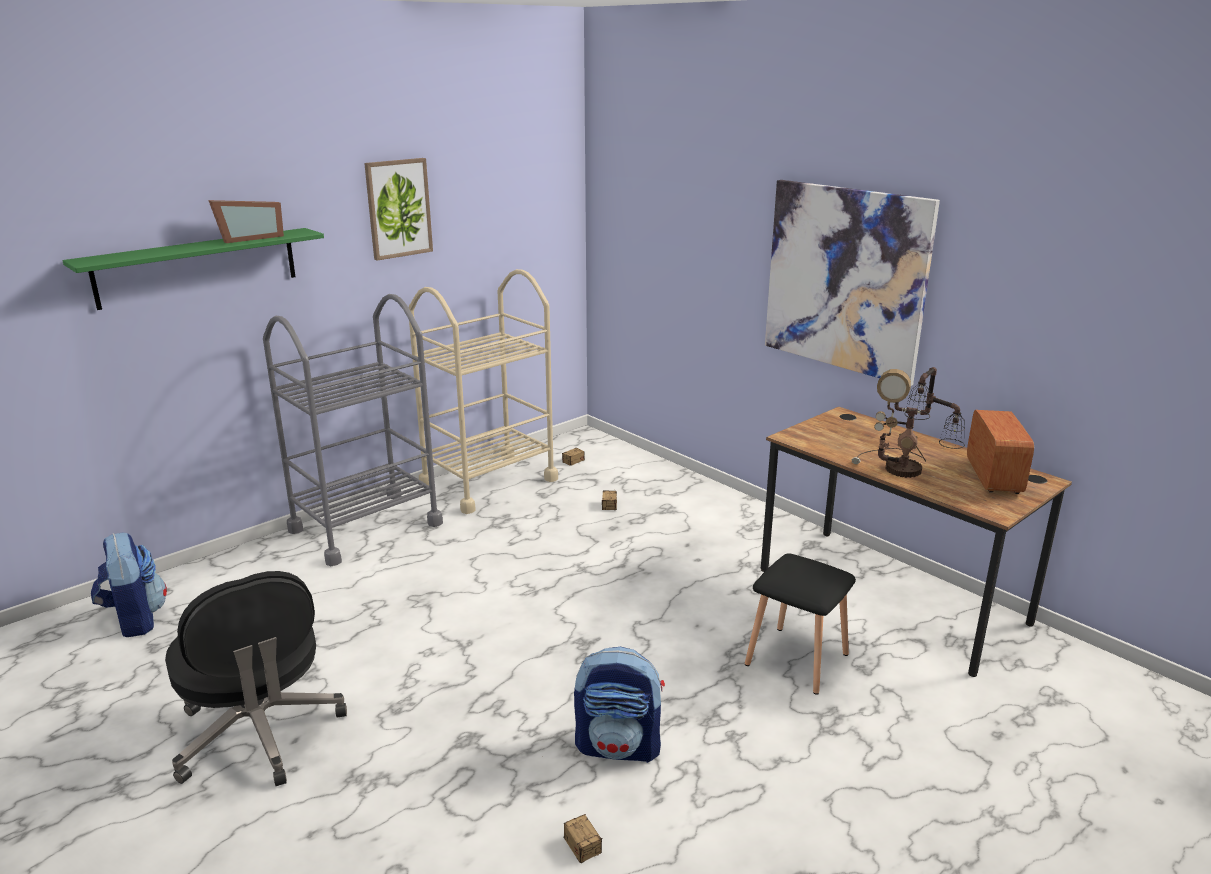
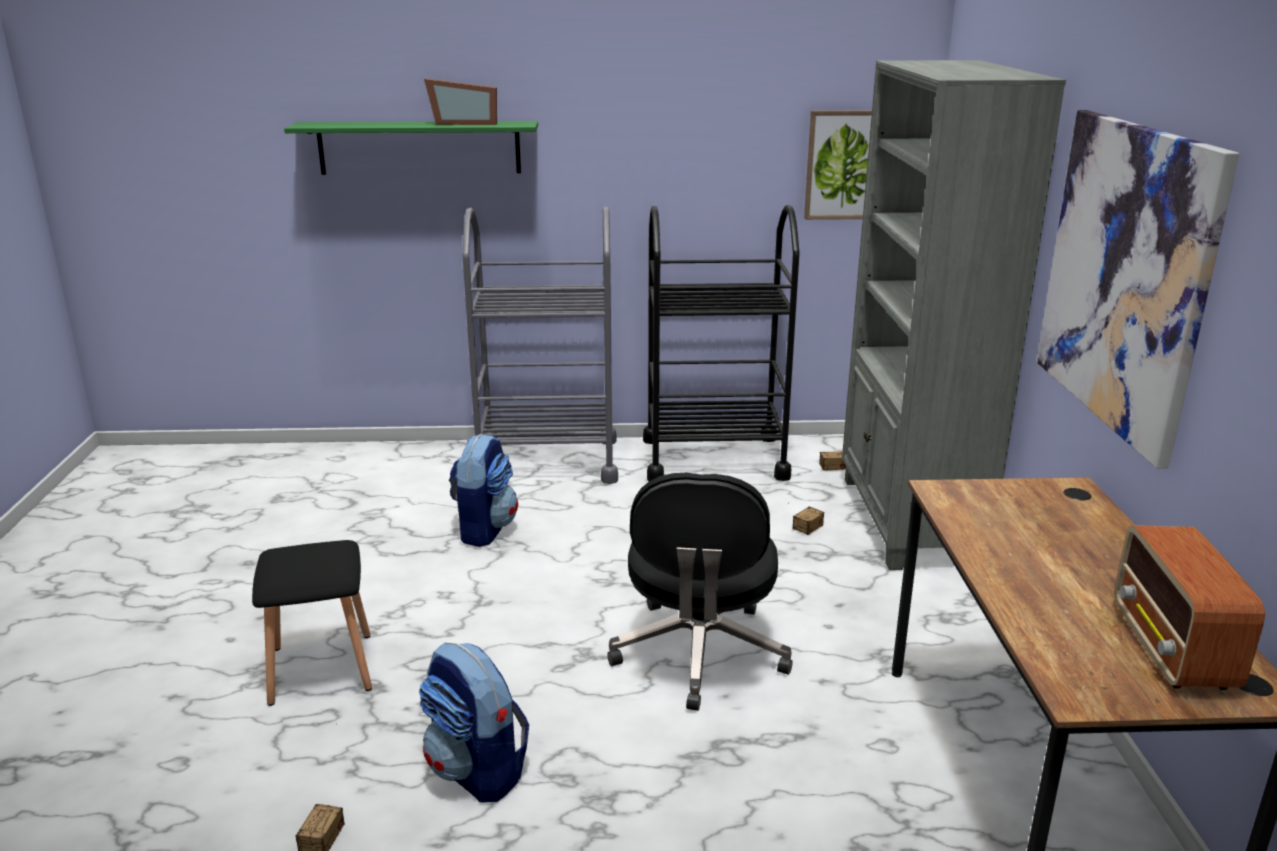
camera: 40 degrees right, 0 degrees up
(135, 619) = (294, 472): backpack -> backpack (484, 529)
(259, 734) = (248, 599): black office chair -> black office chair (699, 654)
(398, 208) = (654, 112): picture -> picture (844, 165)
(488, 482) = (714, 458): beige cart -> black cart
(659, 480) = (908, 521): none -> grey bookcase
(795, 659) = (787, 792): black stool -> black stool (320, 667)
(905, 471) = (1030, 588): table lamp -> none
(993, 476) = (1172, 649): radio -> radio turned 135 degrees clockwise

